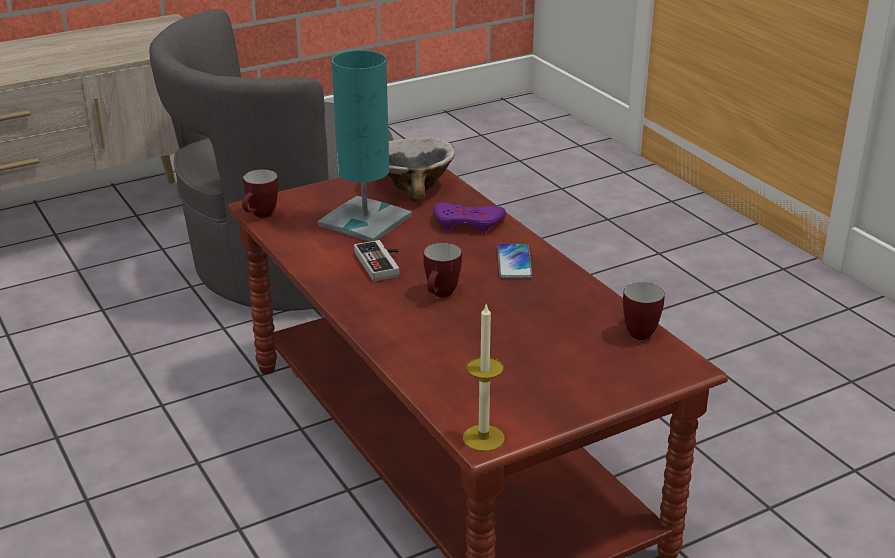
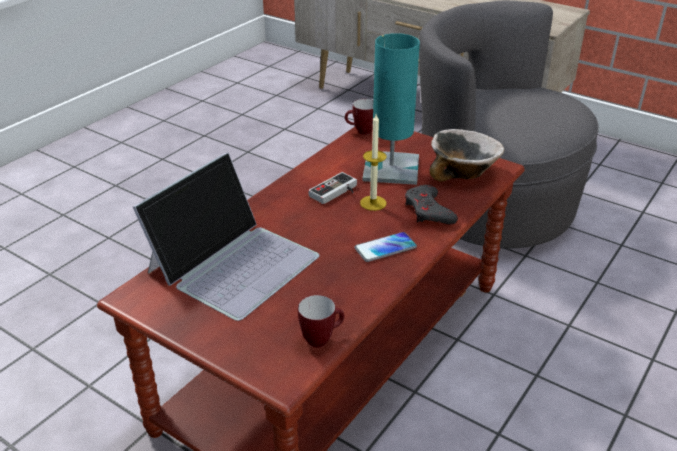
camera: 65 degrees right, 5 degrees up
(441, 295) = (309, 228): mug -> none
(468, 223) = (428, 211): purple game controller -> grey game controller
(468, 356) = (234, 262): none -> laptop
(483, 438) = (132, 296): candle -> candle (373, 203)

